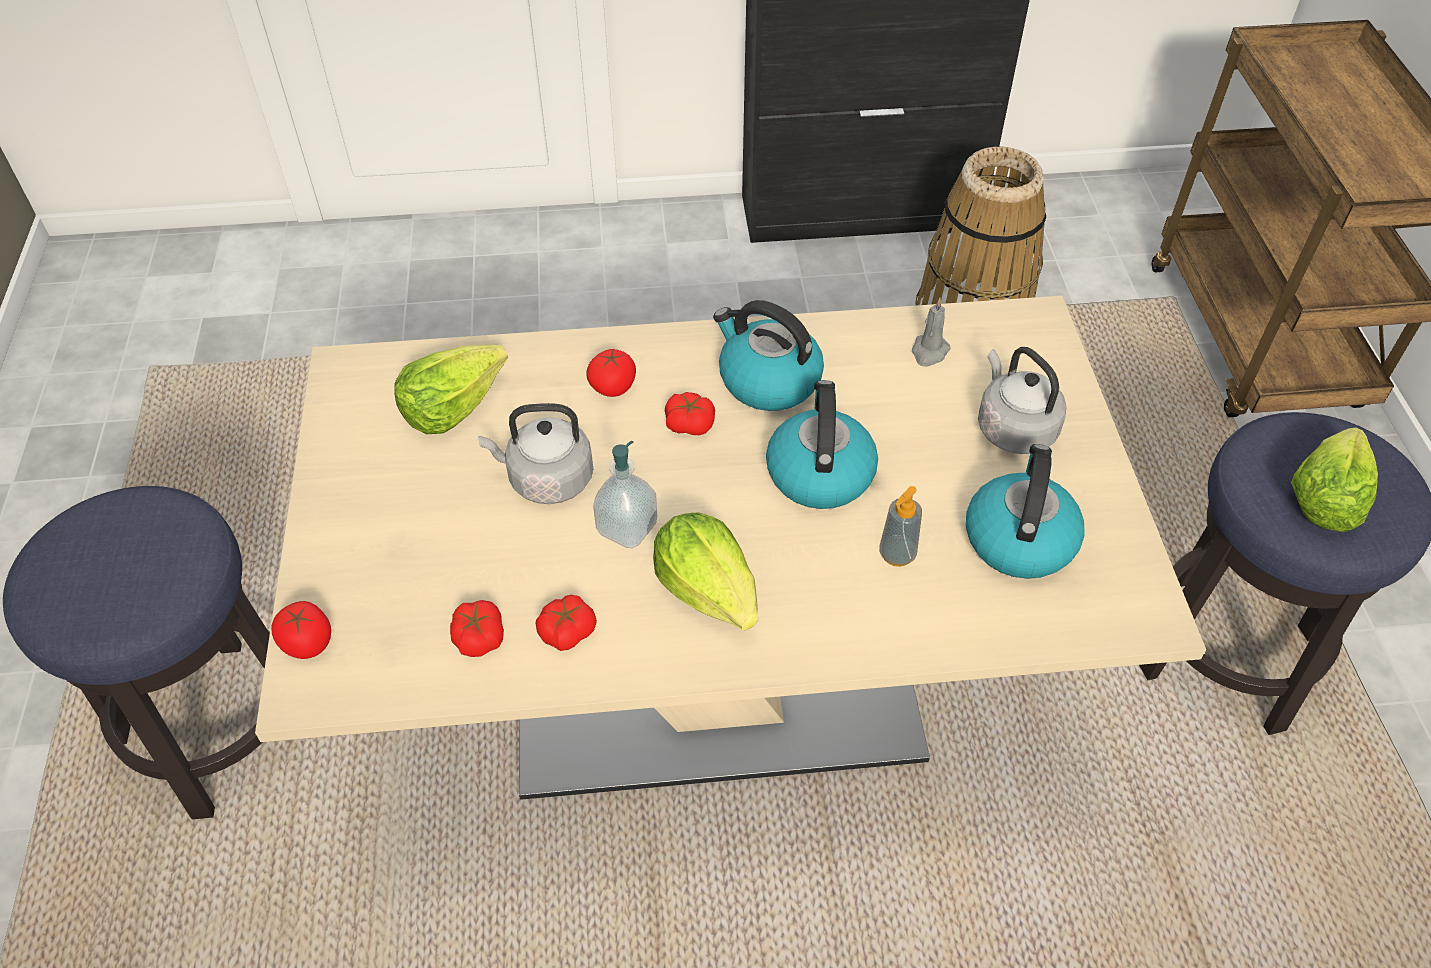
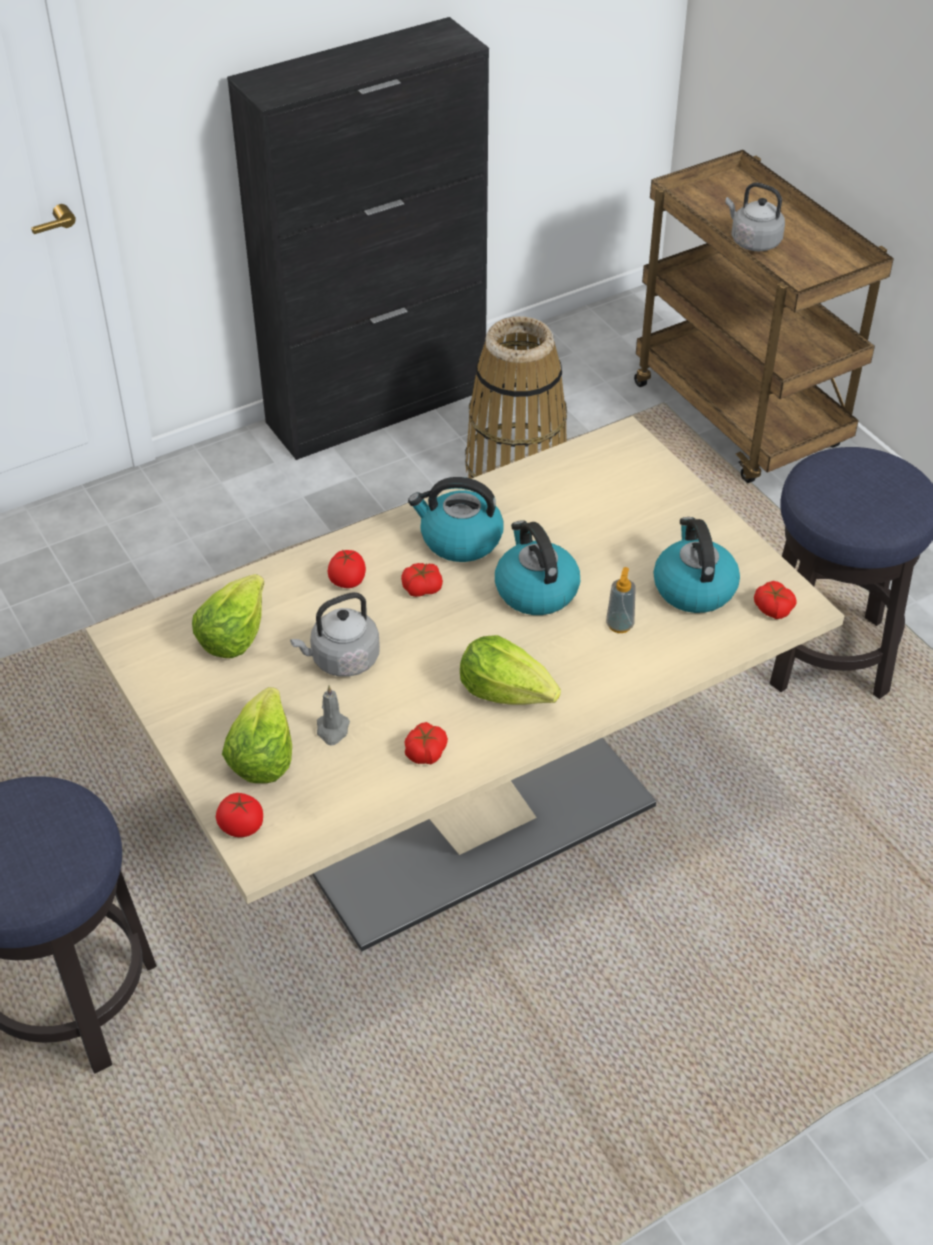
camera: 25 degrees left, 5 degrees down
(479, 637) = (365, 778): tomato -> tomato (773, 608)
(627, 528) = (423, 672): soap dispenser -> none
(929, 352) = (563, 484): grey candle -> grey candle (332, 730)
(1013, 428) = (649, 517): grey kettle -> grey kettle (752, 241)
(1324, 498) = (865, 501): lettuce -> lettuce (262, 755)

